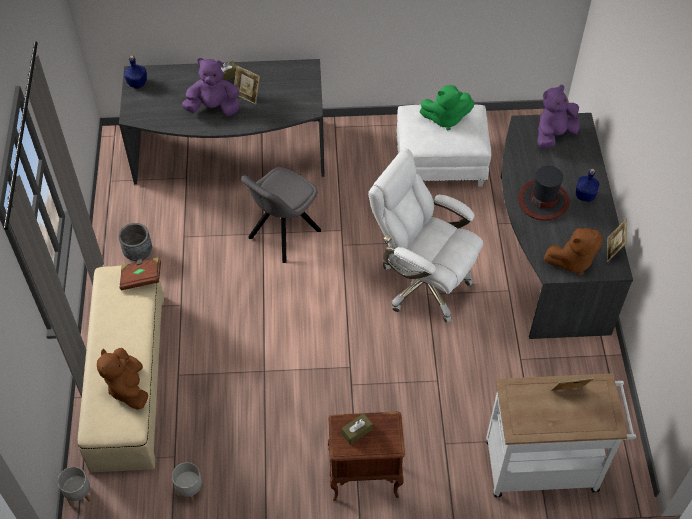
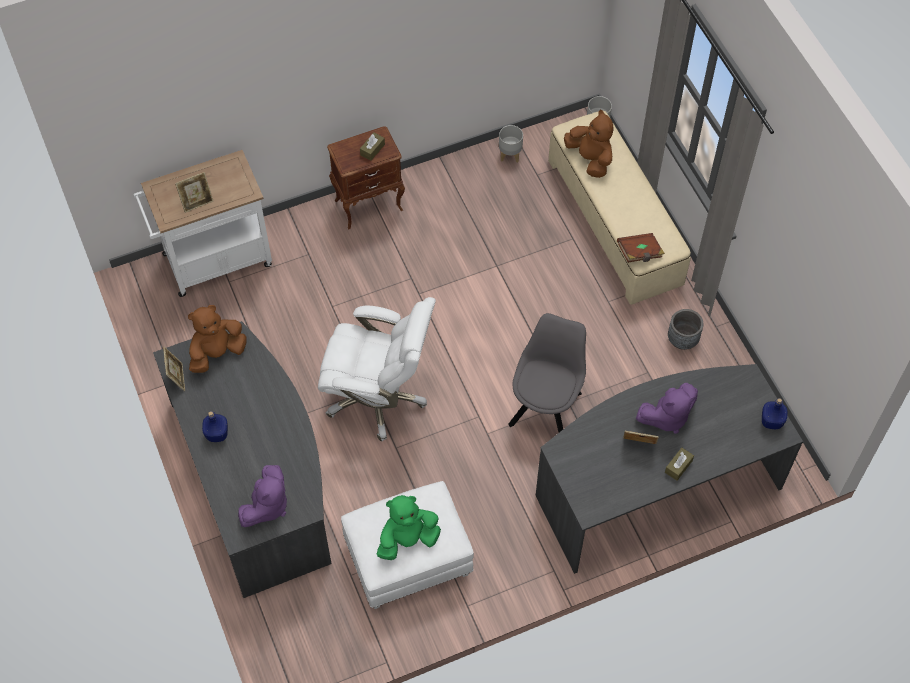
camera: 160 degrees right, 5 degrees up
(543, 200) = (261, 414): hat -> none

